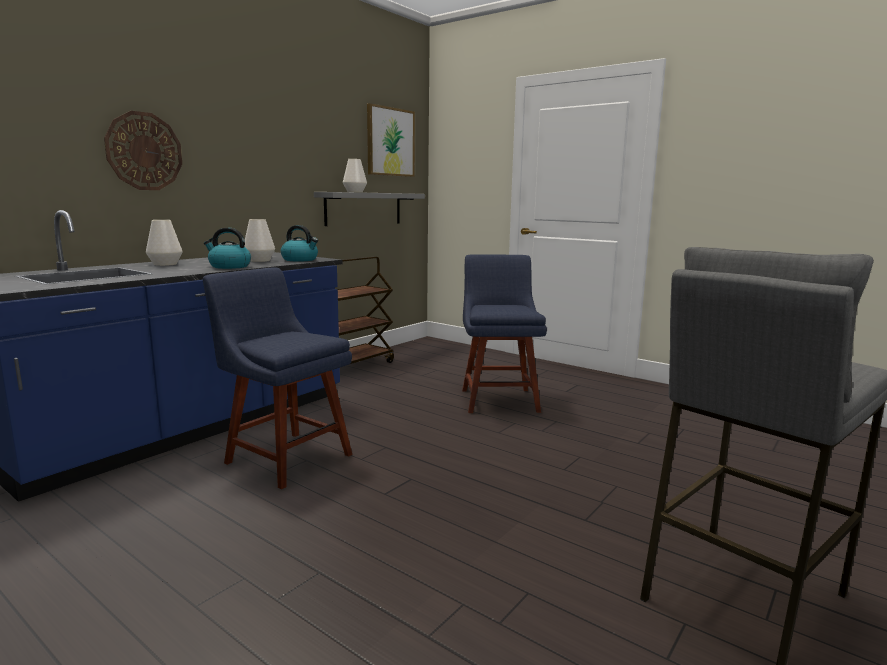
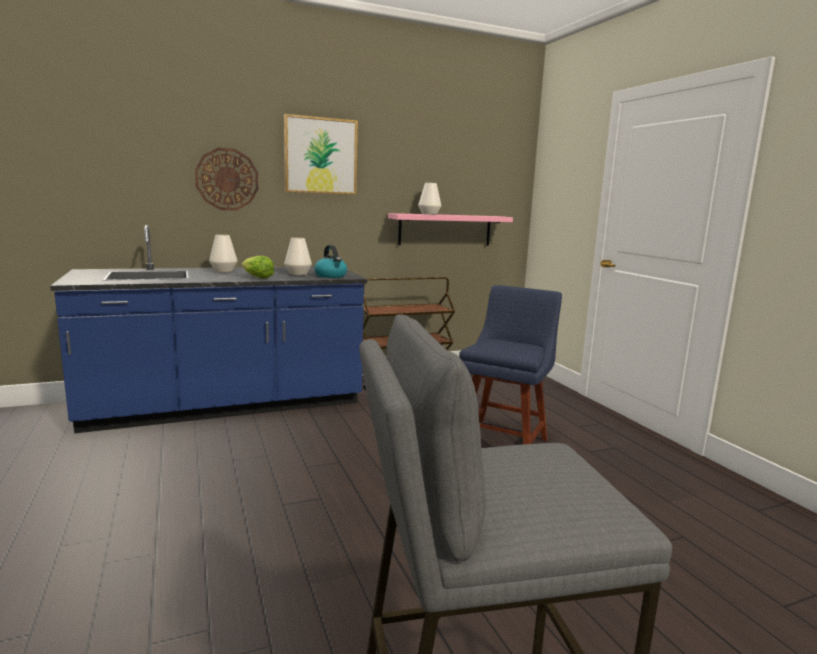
camera: 30 degrees right, 0 degrees up
(229, 266) = (257, 277): kettle -> lettuce
(285, 457) = (256, 448): blue chair -> none
(364, 208) = (445, 230): grey shelf -> pink shelf
(390, 142) = (483, 165): picture -> picture (321, 156)

